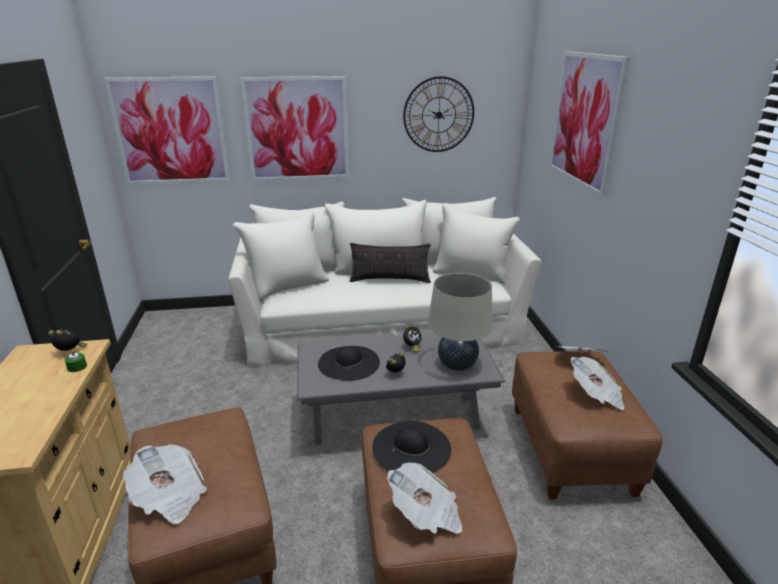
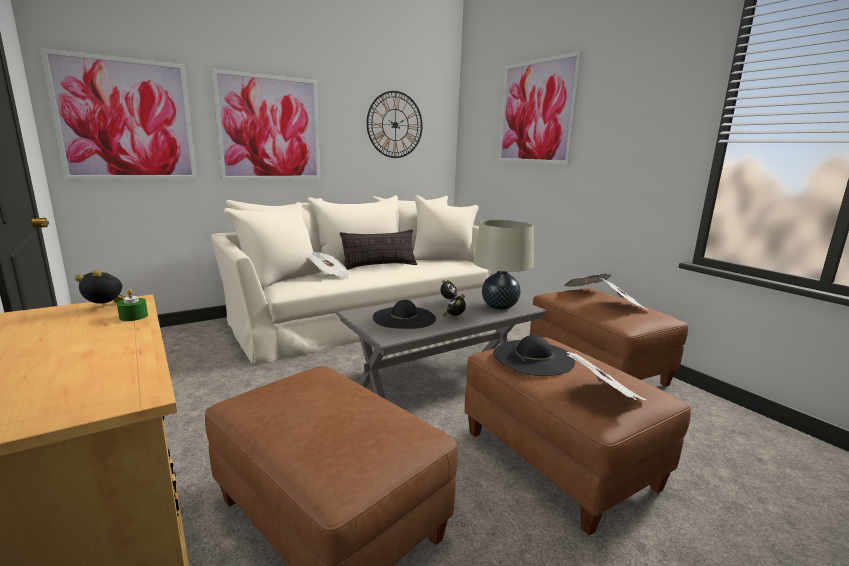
camera: 25 degrees left, 10 degrees down
(169, 497) = (327, 447): newspaper -> newspaper (331, 276)

